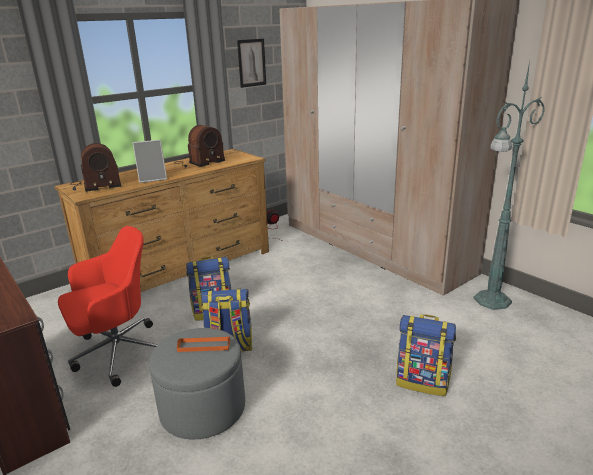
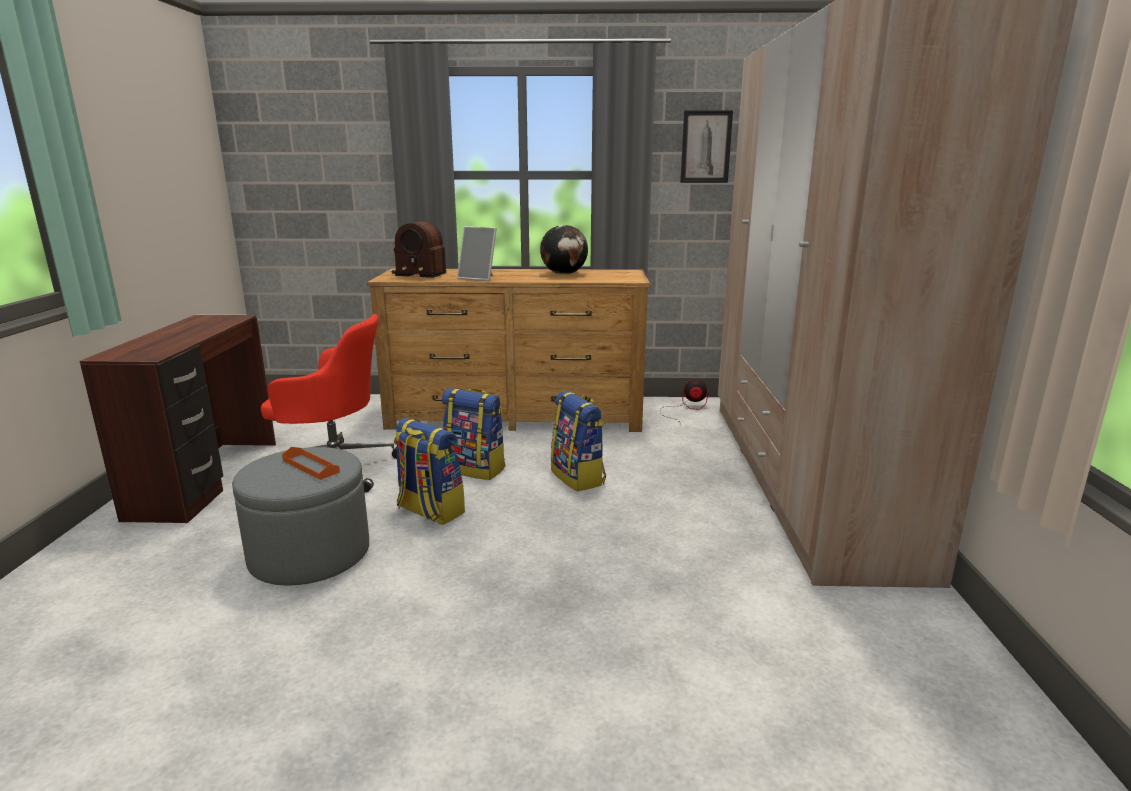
camera: 40 degrees right, 5 degrees down
(198, 162) = (564, 274): radio -> globe
(423, 381) = (574, 676): backpack -> backpack (578, 477)
(490, 301) = (897, 635): green floor lamp -> none

